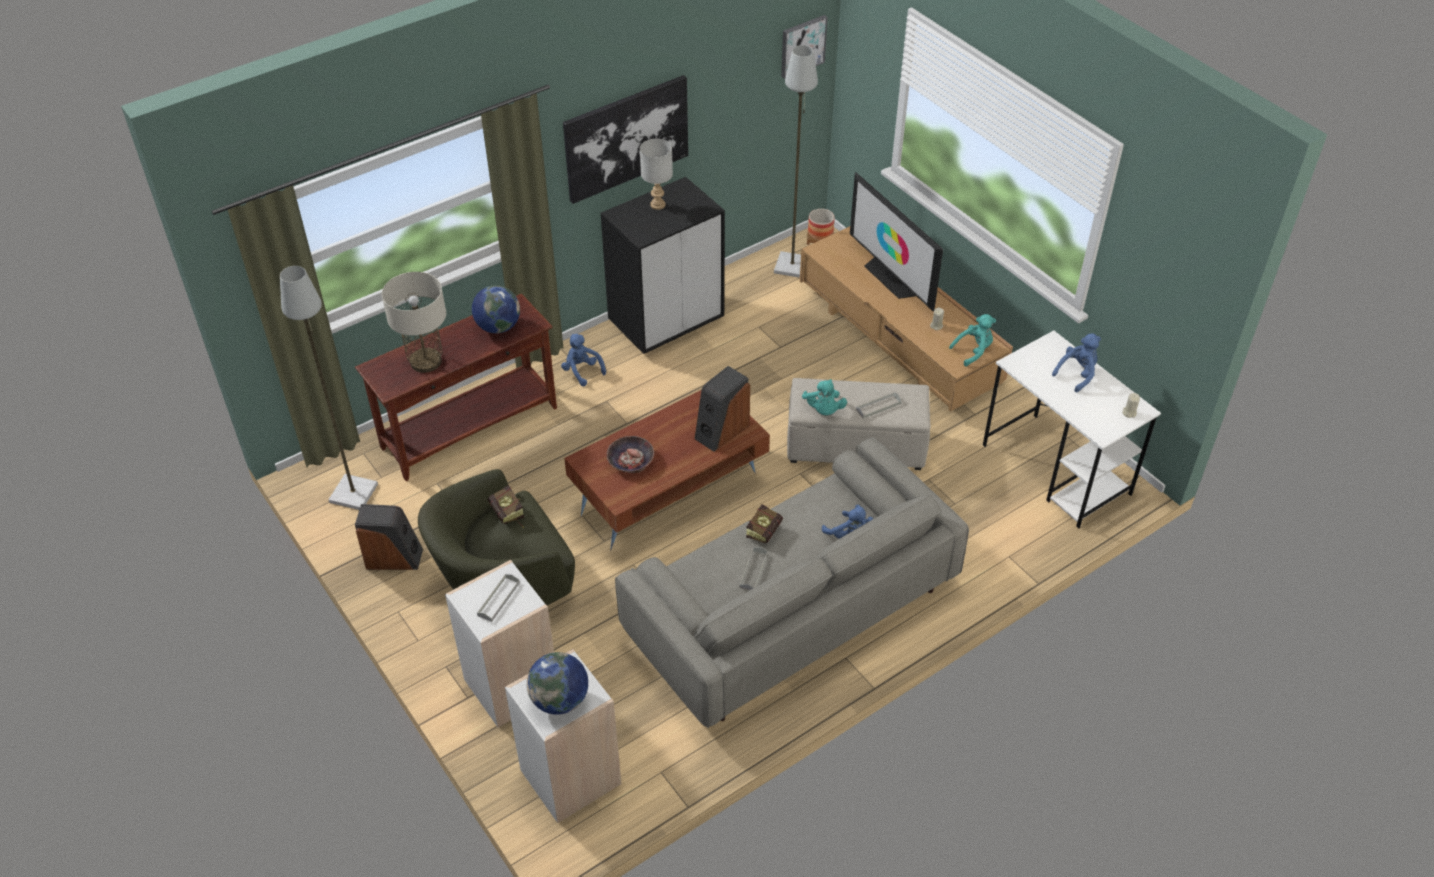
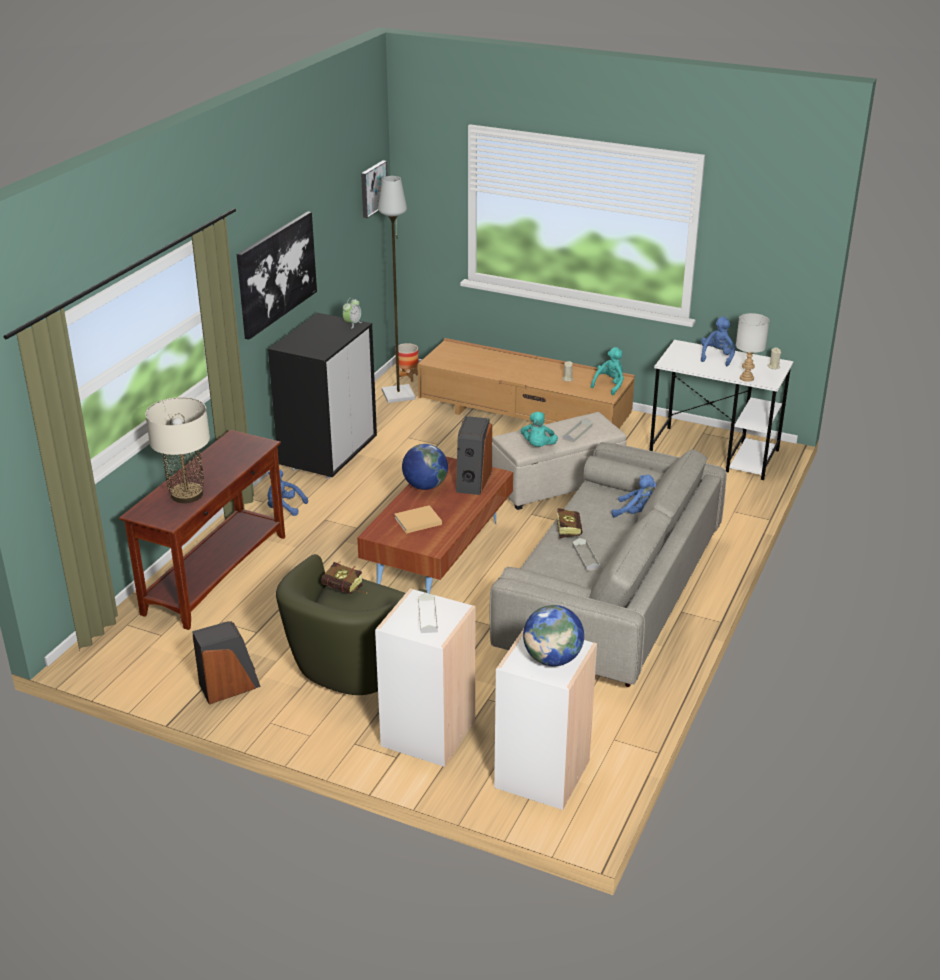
camera: 30 degrees left, 15 degrees down
(353, 493) = (143, 655): grey floor lamp -> none
(498, 327) = (231, 455): globe -> globe (425, 486)
(630, 460) = (416, 521): bowl -> beige book
(657, 205) = (312, 333): grey table lamp -> grey table lamp (746, 378)
(704, 205) = (352, 324): none -> alarm clock
(823, 410) = (538, 446): turquoise plush toy -> turquoise plush toy turned 45 degrees clockwise
(891, 278) = (505, 362): television -> none

